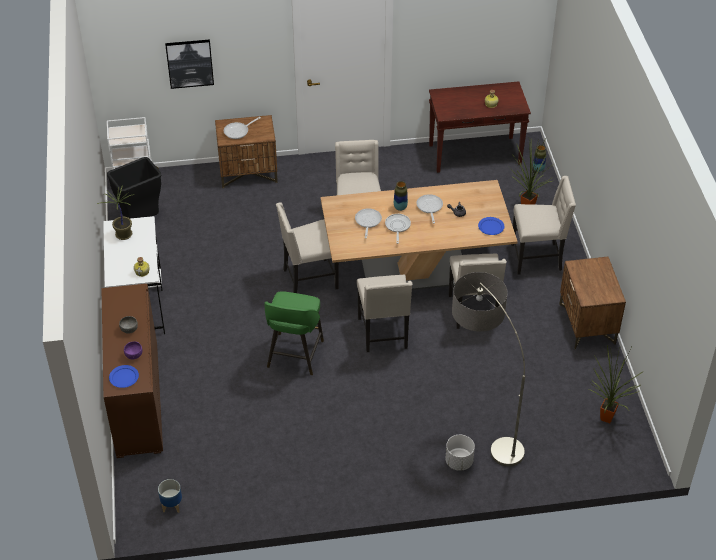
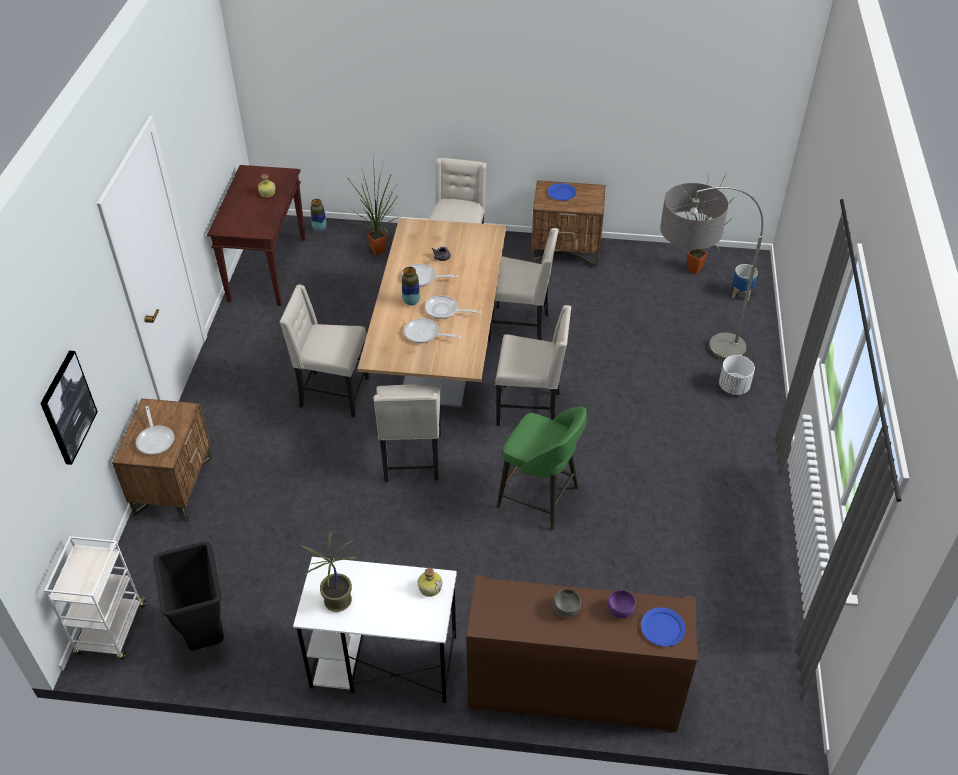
camera: 75 degrees left, 0 degrees up
(172, 505) = (767, 674): planter -> planter (740, 294)
(490, 227) = (476, 239): blue plate -> blue plate (561, 193)

